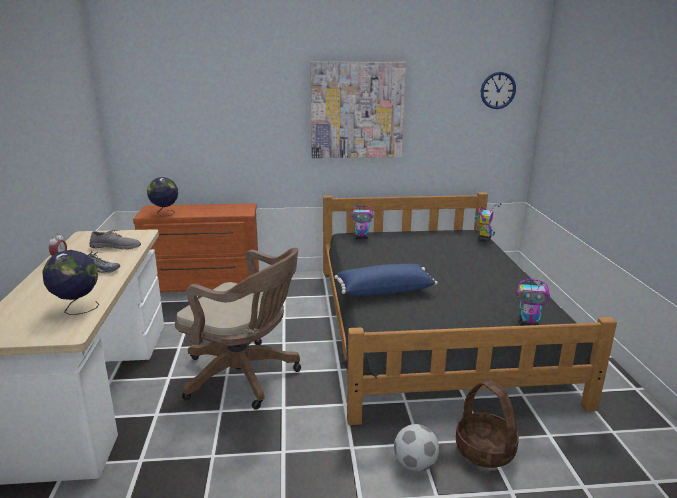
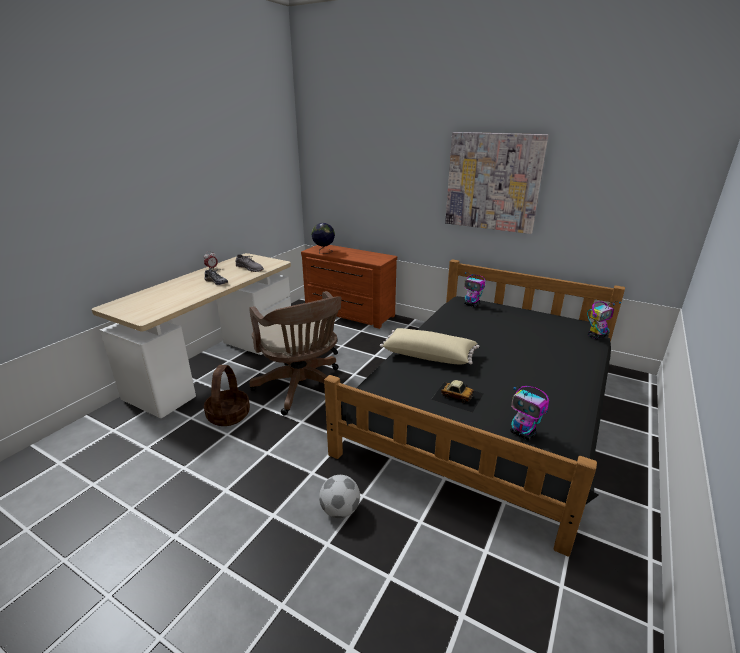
camera: 35 degrees right, 5 degrees up
(77, 309) = (170, 303): globe -> none
(384, 290) = (429, 355): blue pillow -> beige pillow
(450, 314) = (457, 396): none -> toy car
(485, 450) = (409, 530): basket -> basket (229, 415)
(498, 90) = (661, 172): wall clock -> none

